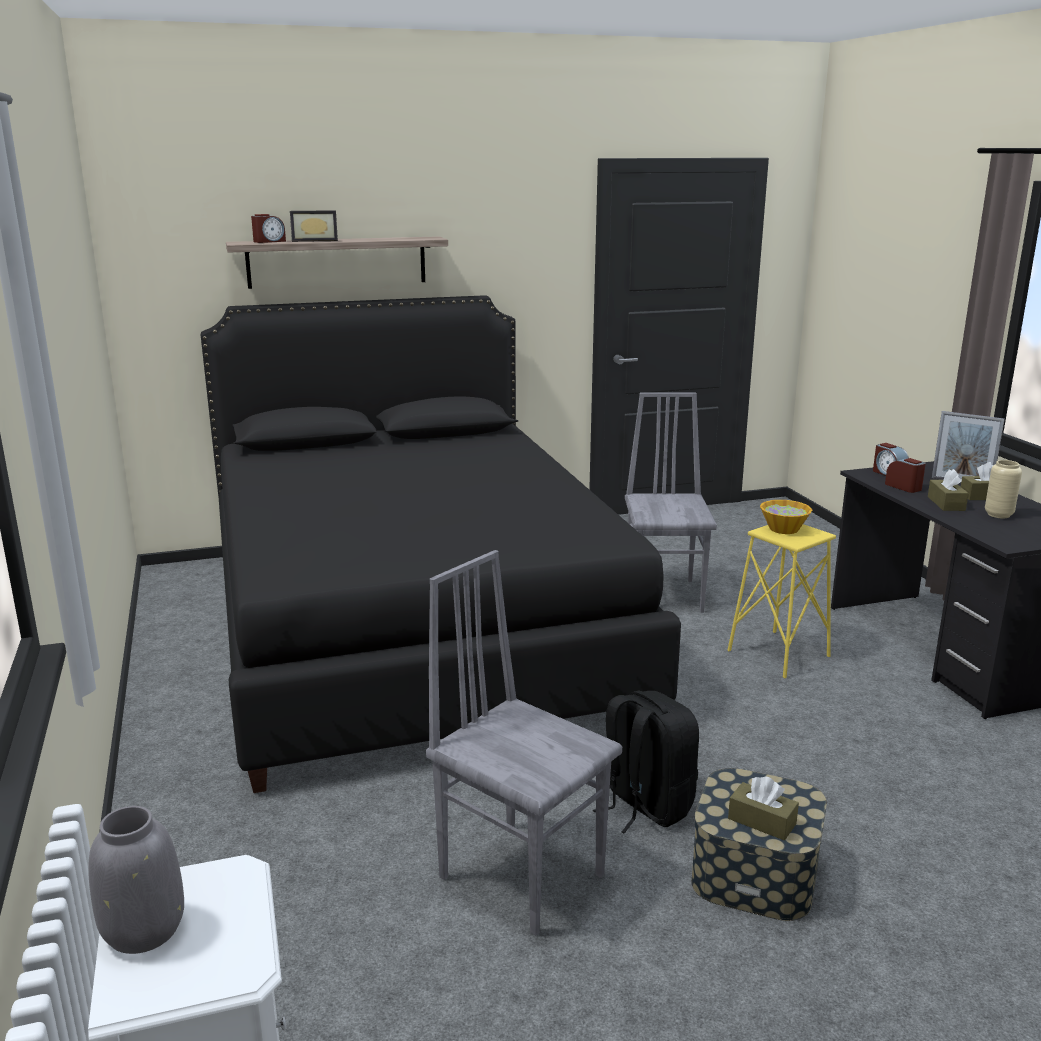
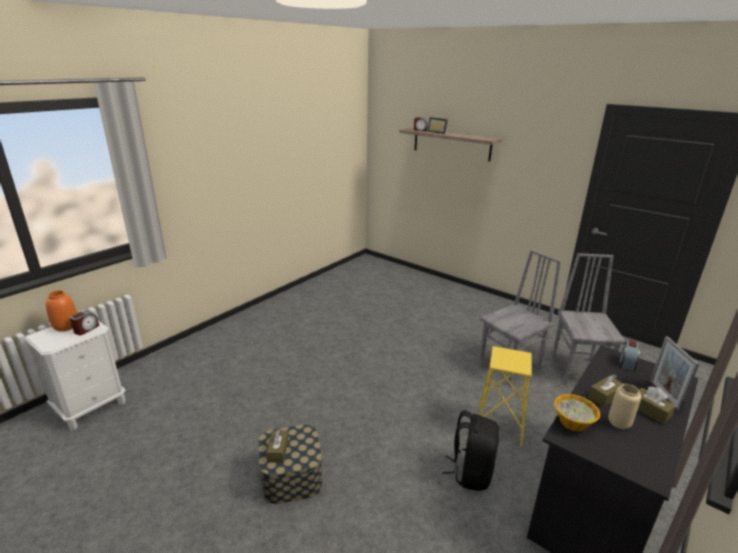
camera: 55 degrees right, 5 degrees up
(142, 930) = (66, 326): grey vase -> orange vase
(412, 628) = (389, 317): black bed -> none
(522, 874) = (247, 410): grey chair -> grey chair (578, 371)
(644, 805) = (316, 426): black backpack -> black backpack (471, 472)
(784, 529) = (512, 355): bowl -> bowl (572, 423)
(904, 487) = (609, 374): alarm clock -> alarm clock (86, 329)

